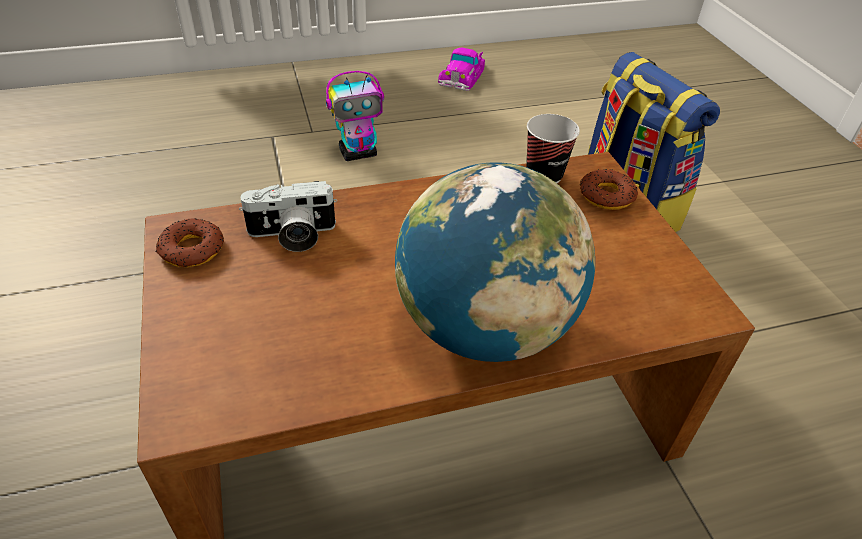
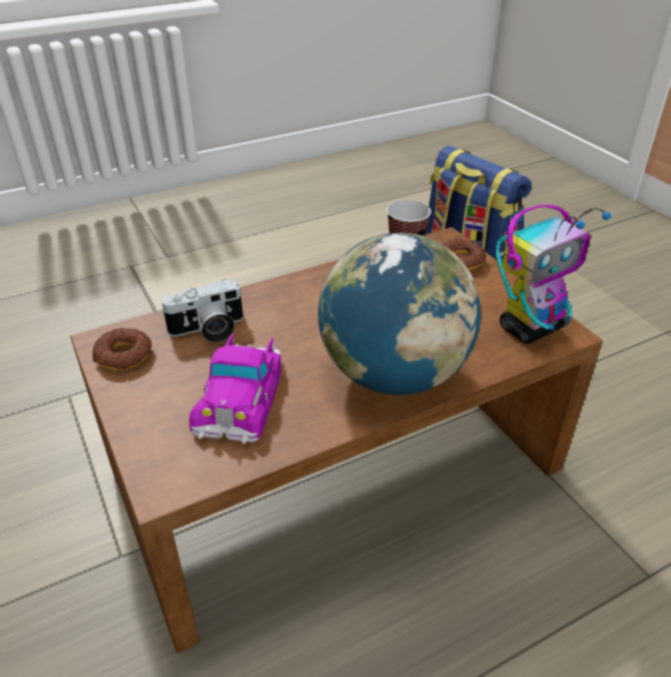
camera: 10 degrees left, 5 degrees down
(358, 153) = (216, 269): toy robot -> toy robot (531, 328)
(462, 75) = (292, 188): toy car -> toy car (240, 394)

